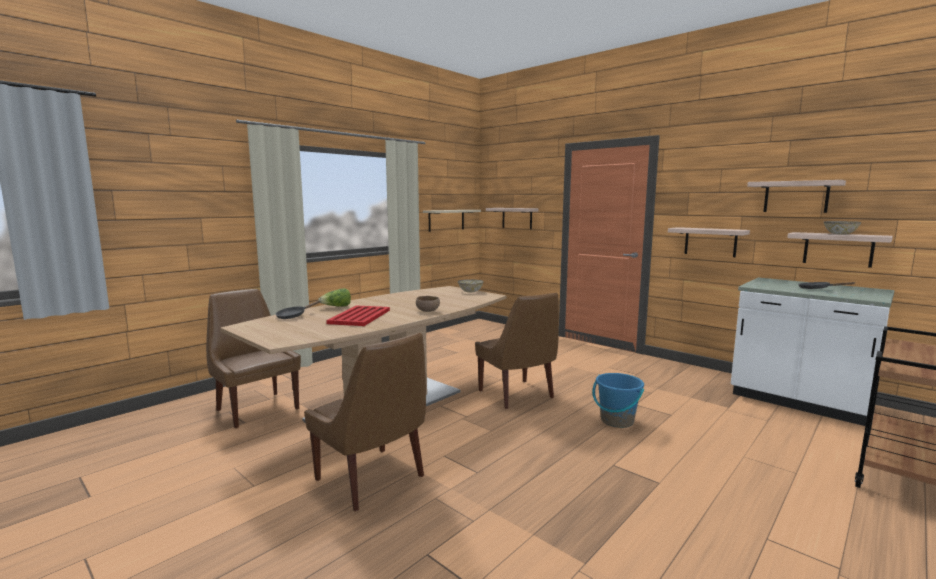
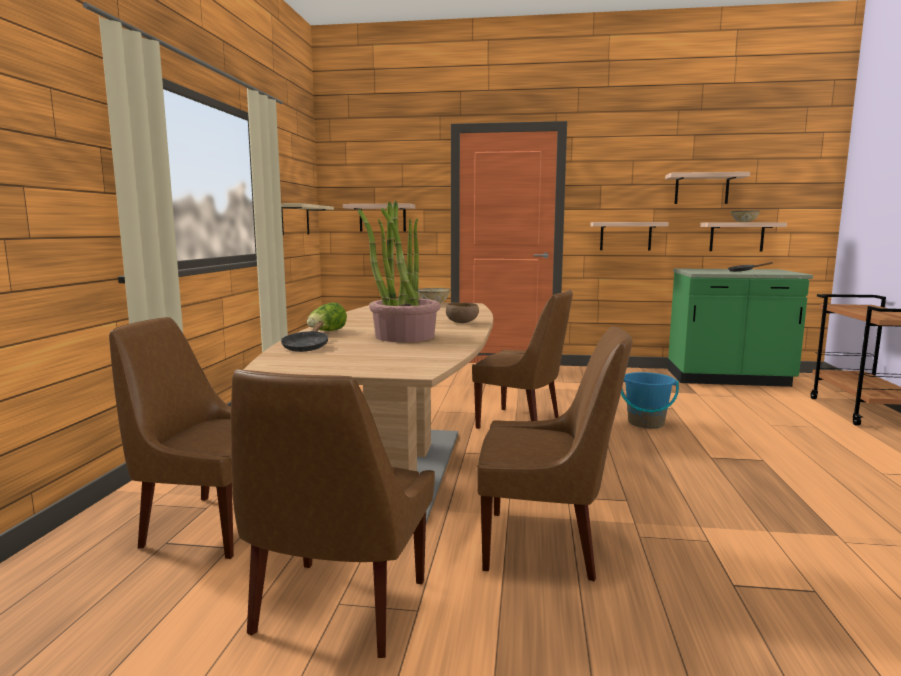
camera: 35 degrees left, 0 degrees up
(227, 470) = (337, 611): none -> brown chair
(359, 317) = (404, 336): red tray -> potted plant
(799, 402) = (728, 379): white counter -> green counter

